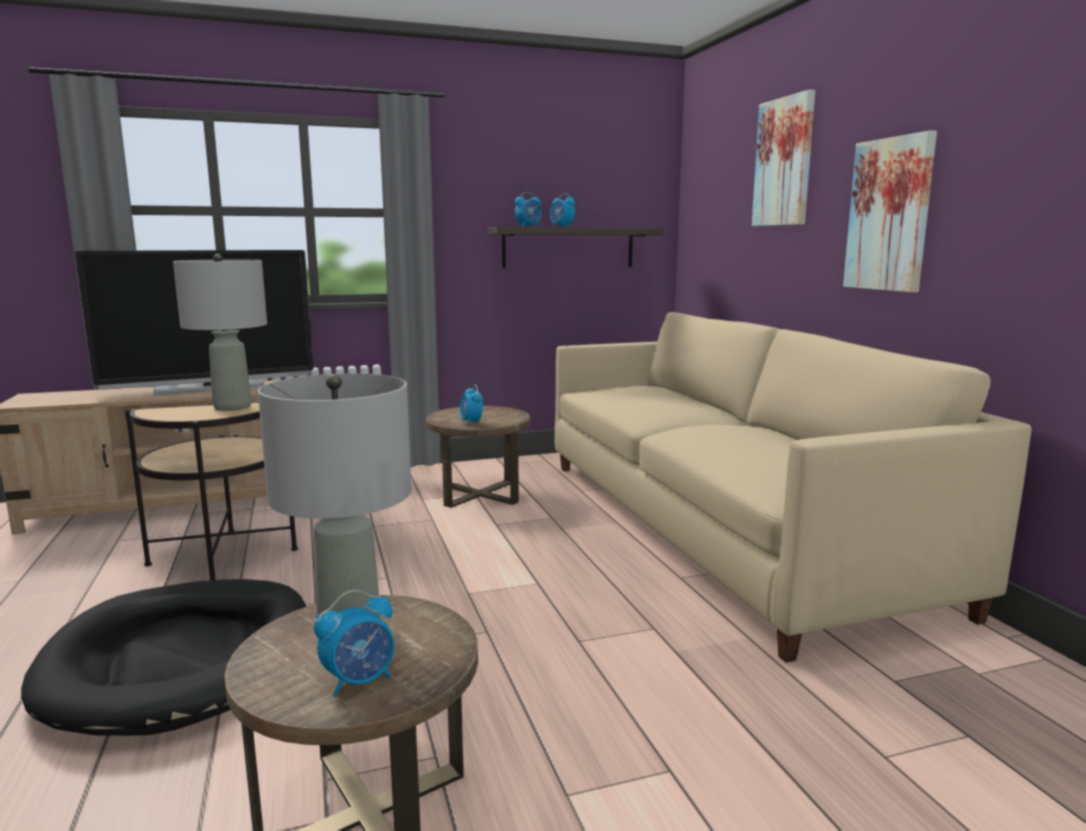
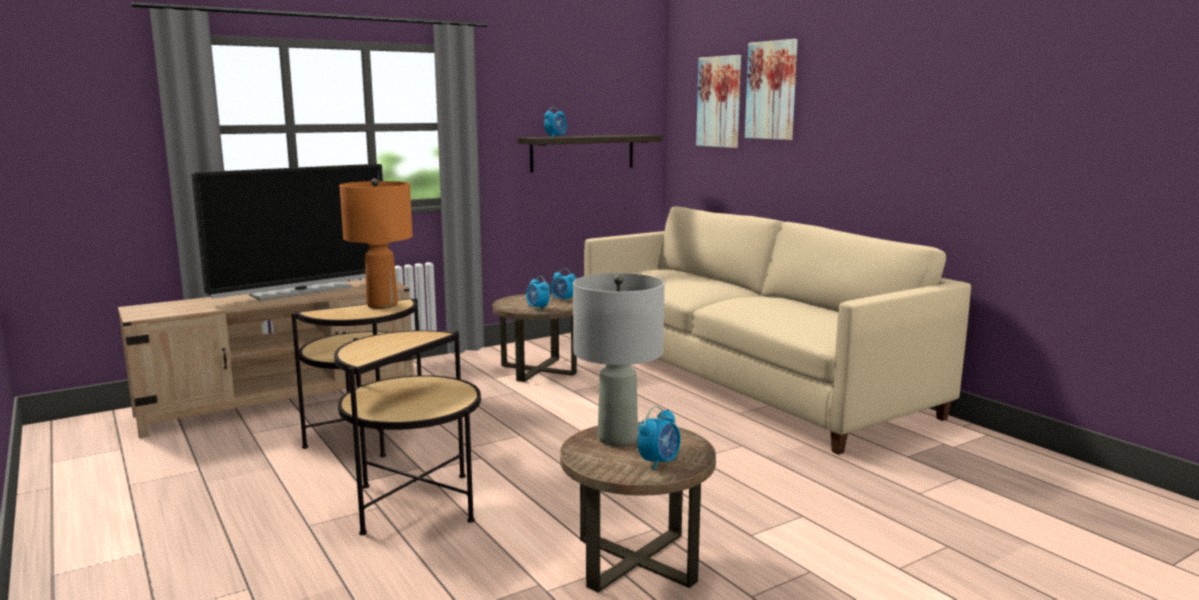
camera: 15 degrees left, 0 degrees up
(182, 660) = (416, 503): black dog bed -> side table
(232, 407) = (381, 305): grey table lamp -> orange table lamp
(561, 227) = (581, 136): alarm clock -> alarm clock (563, 300)
(889, 215) = (863, 138): picture -> picture (719, 102)

